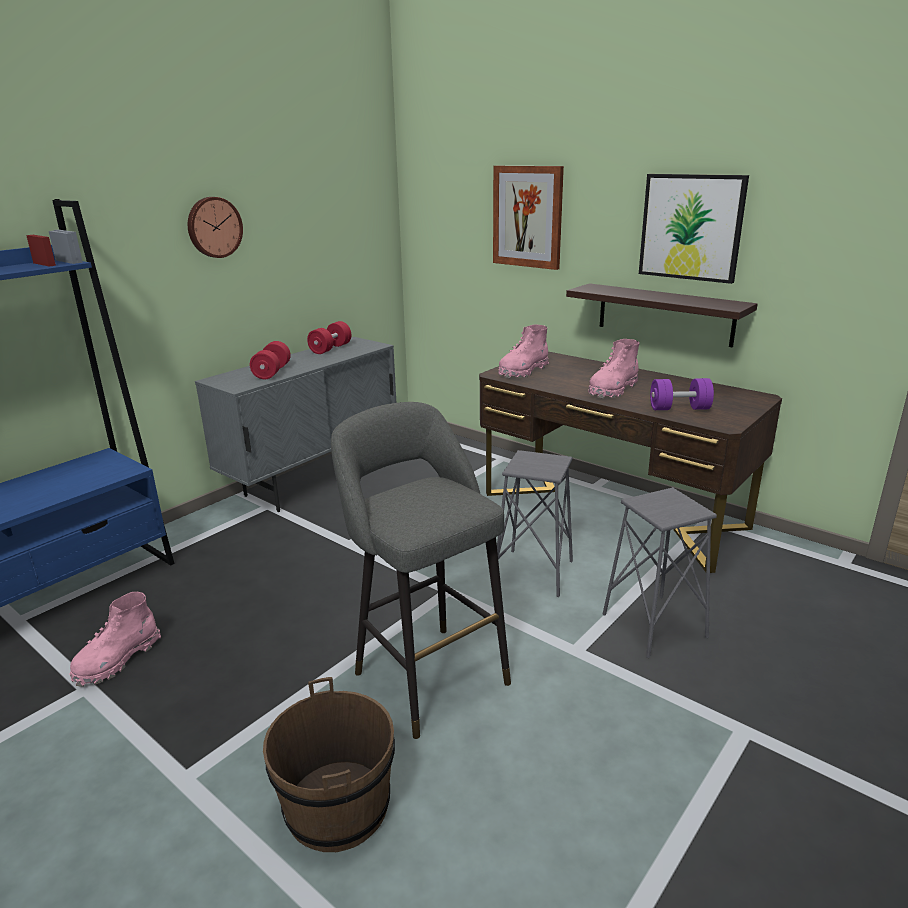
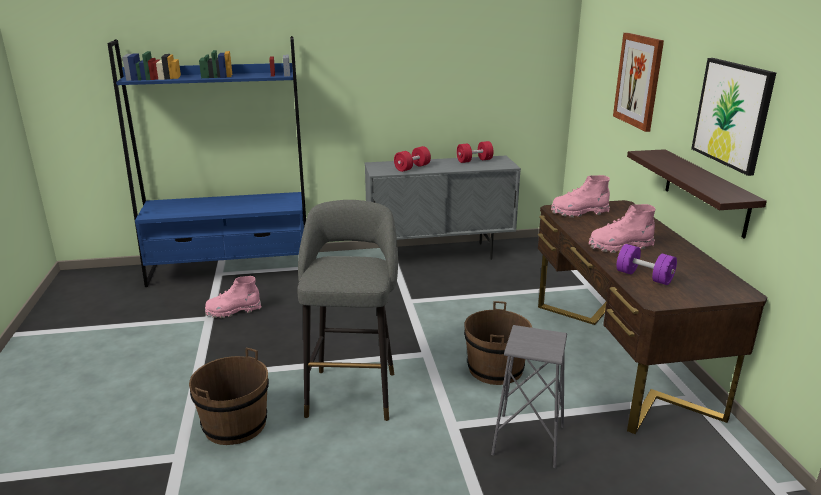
camera: 40 degrees right, 0 degrees up
(213, 227) = (398, 60): wall clock -> none
(533, 573) = (495, 369): grey stool -> brown bucket

